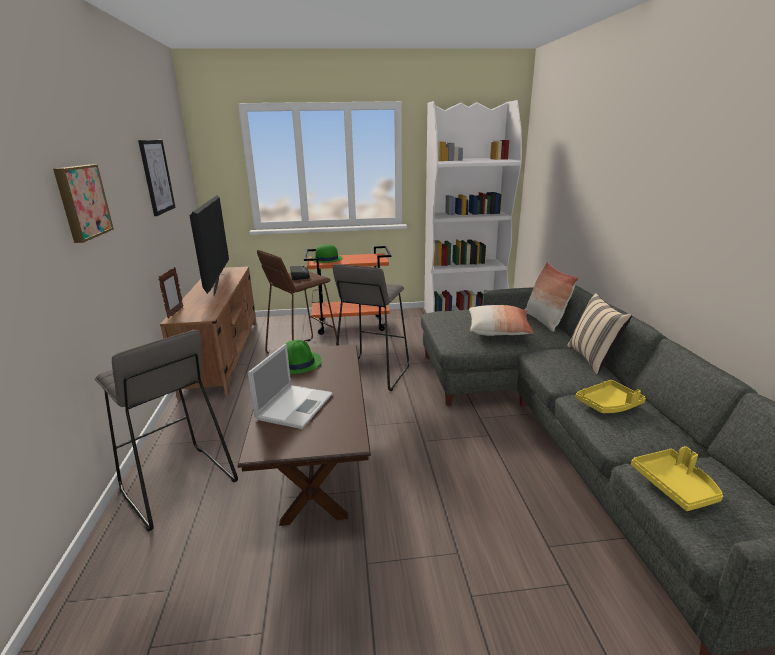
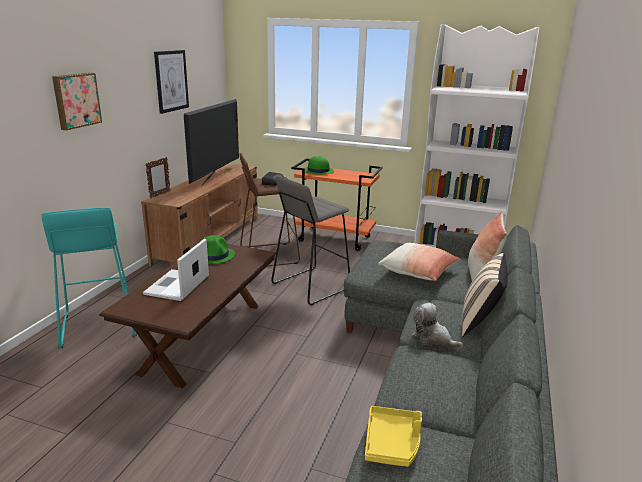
camera: 25 degrees right, 0 degrees up
(177, 486) = (98, 326): grey stool -> turquoise stool
(295, 405) = (176, 286): laptop -> laptop turned 150 degrees clockwise
(578, 384) = (432, 339): none -> plush toy
(609, 404) = (431, 363): yellow tray -> none

